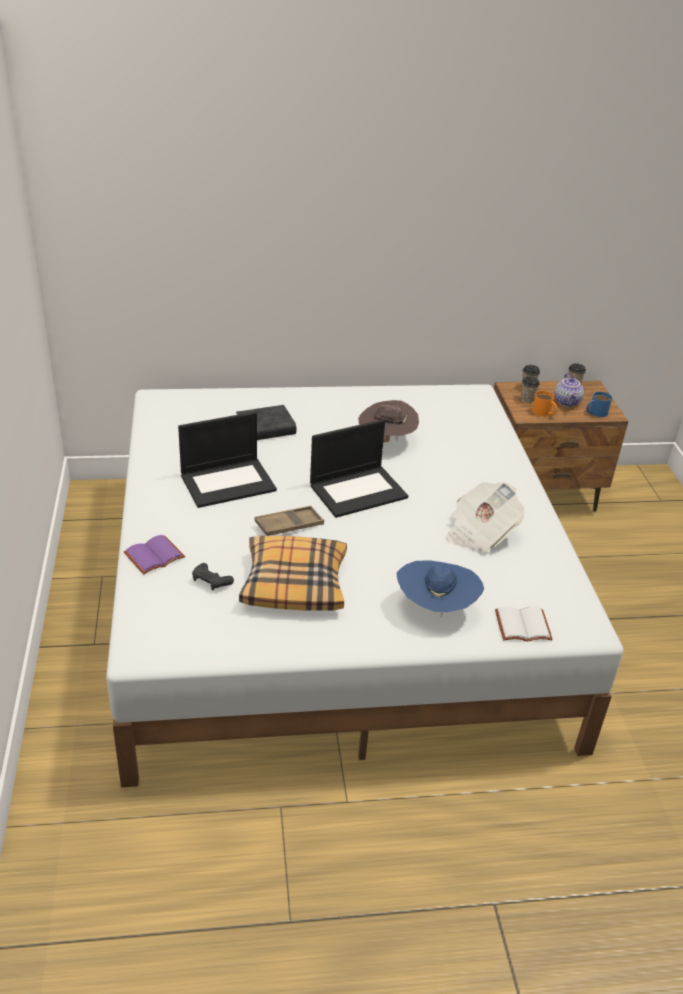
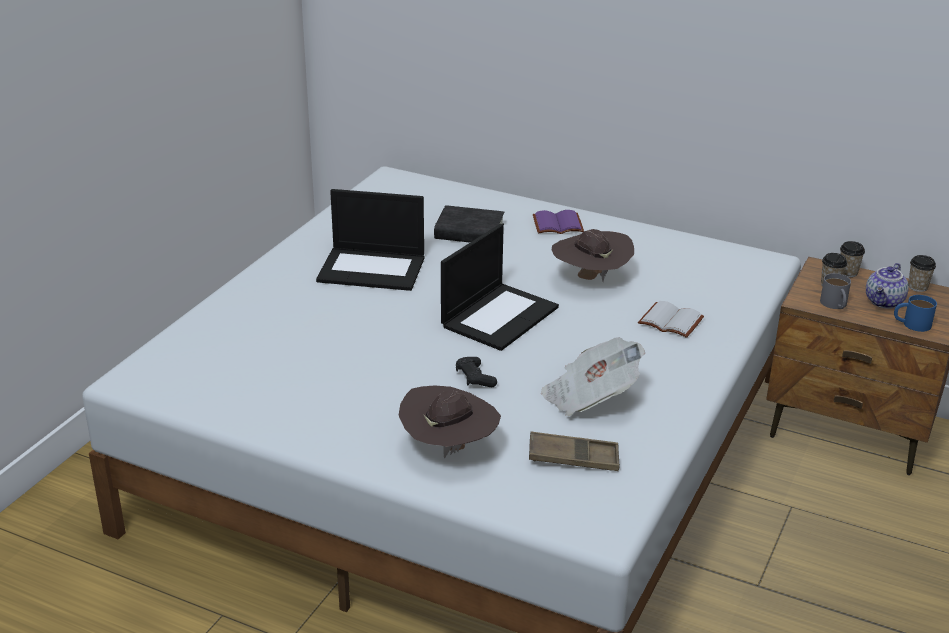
camera: 35 degrees right, 5 degrees down
(154, 557) = (228, 310): purple book -> purple book (557, 225)
(211, 581) = (254, 347): black game controller -> black game controller (475, 378)
(289, 525) = (387, 324): brown tray -> brown tray (573, 457)
(294, 583) = (330, 376): pillow -> none
(358, 490) = (499, 316): laptop -> laptop turned 60 degrees counterclockwise
(436, 607) = (449, 448): blue hat -> brown hat
(522, 627) = (524, 501): white book -> white book (669, 322)
(544, 413) = (835, 305): orange mug -> grey mug

